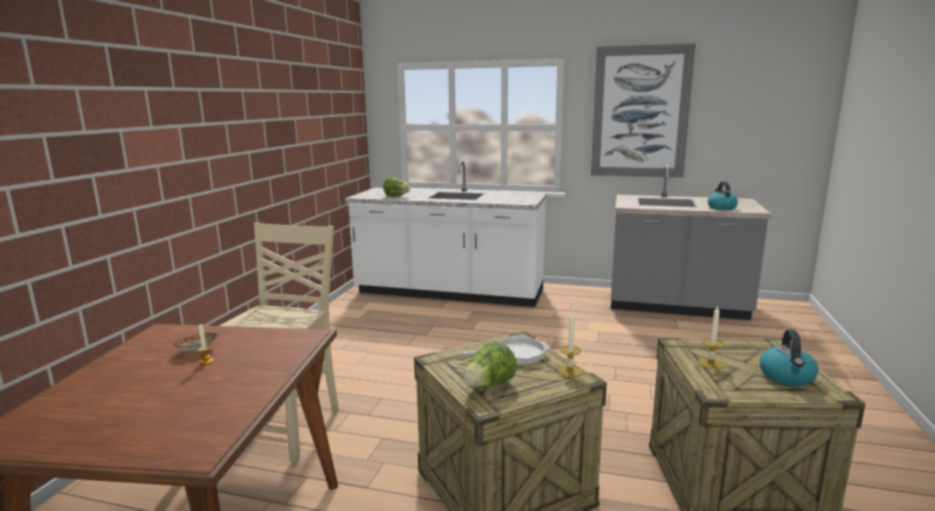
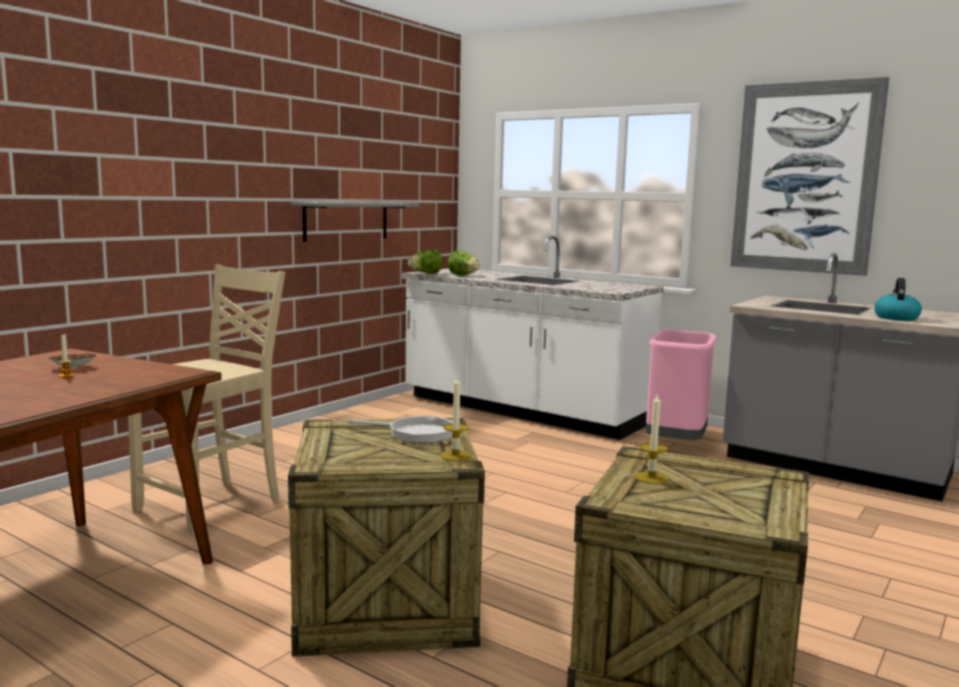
camera: 20 degrees right, 5 degrees down
(303, 161) = (346, 221): none -> grey shelf
(489, 385) = (347, 452): lettuce -> lettuce (426, 273)
(572, 304) = (676, 444): none -> pink trash can
(787, 377) = (738, 506): kettle -> none

